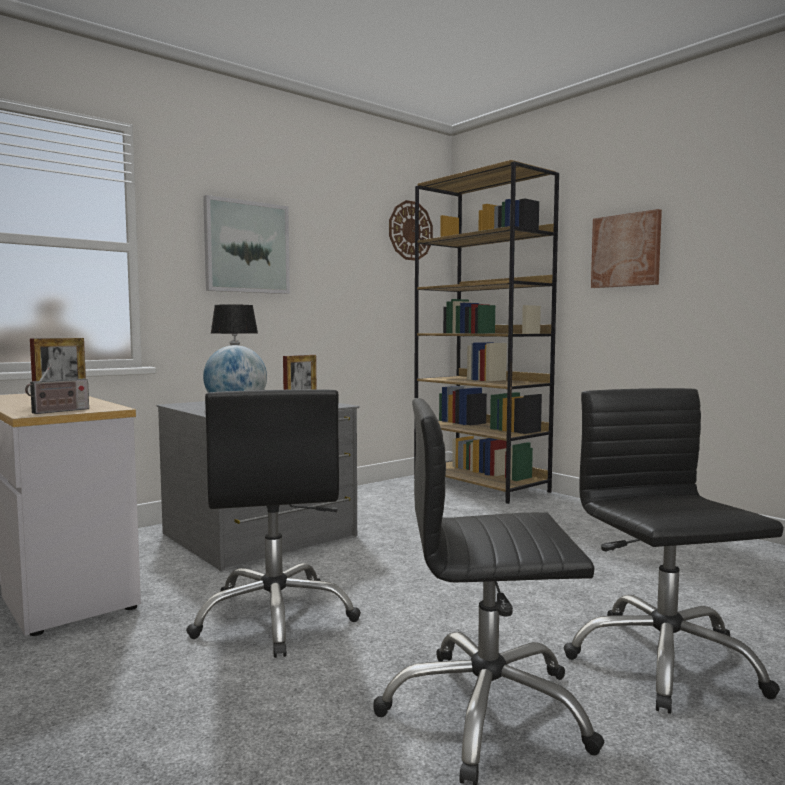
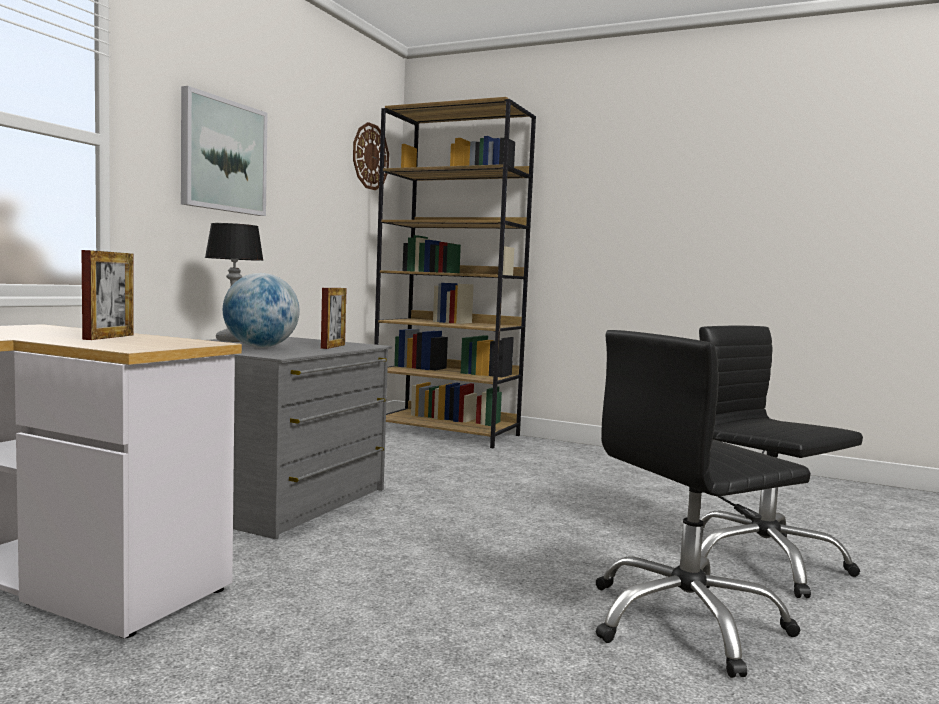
camera: 25 degrees left, 0 degrees up
(58, 411) = (155, 345): radio -> none
(275, 617) = (399, 575): black office chair -> none
(626, 250) = (604, 200): picture -> none

